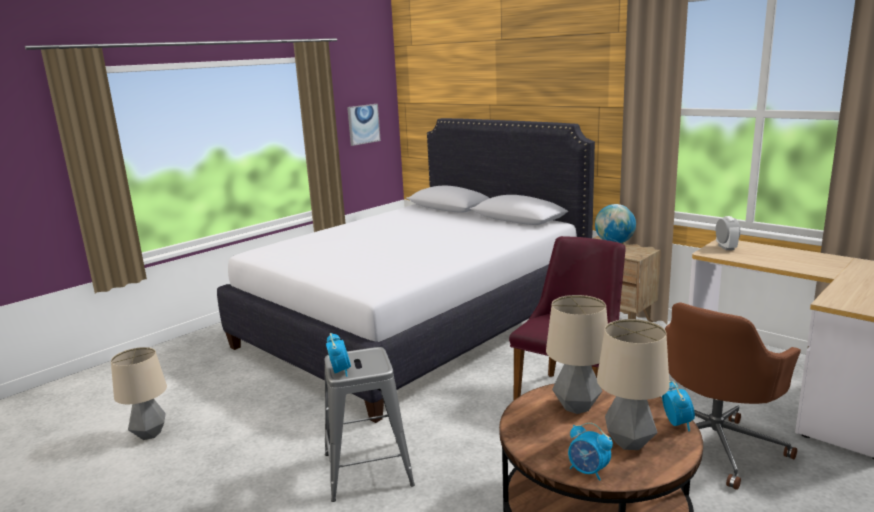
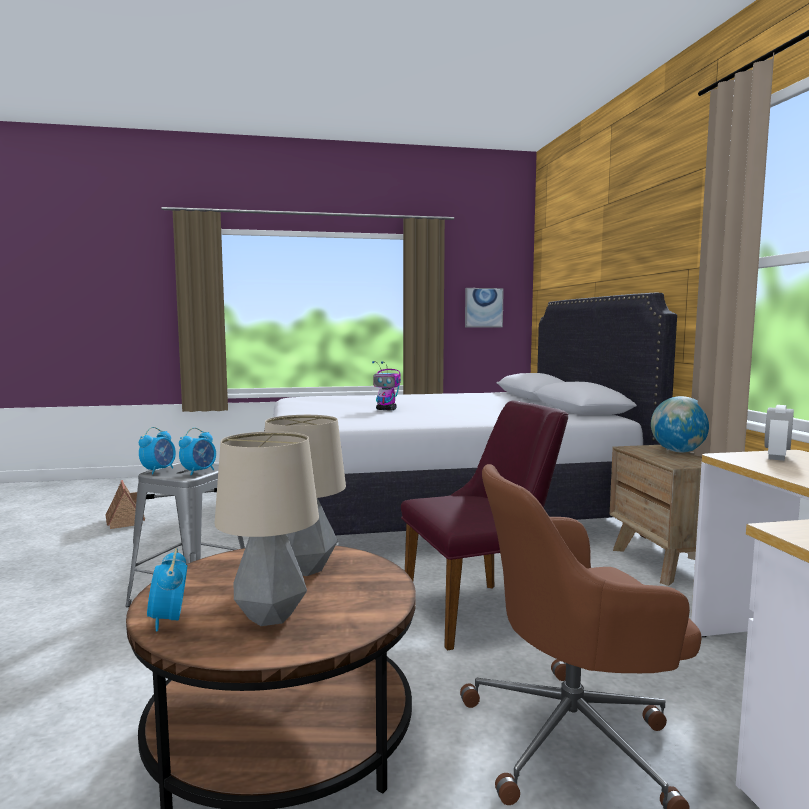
camera: 35 degrees right, 10 degrees down
(149, 434) = (125, 521): table lamp -> toy house
(386, 251) = (386, 410): none -> toy robot
(676, 423) = (365, 623): alarm clock -> alarm clock (199, 472)

